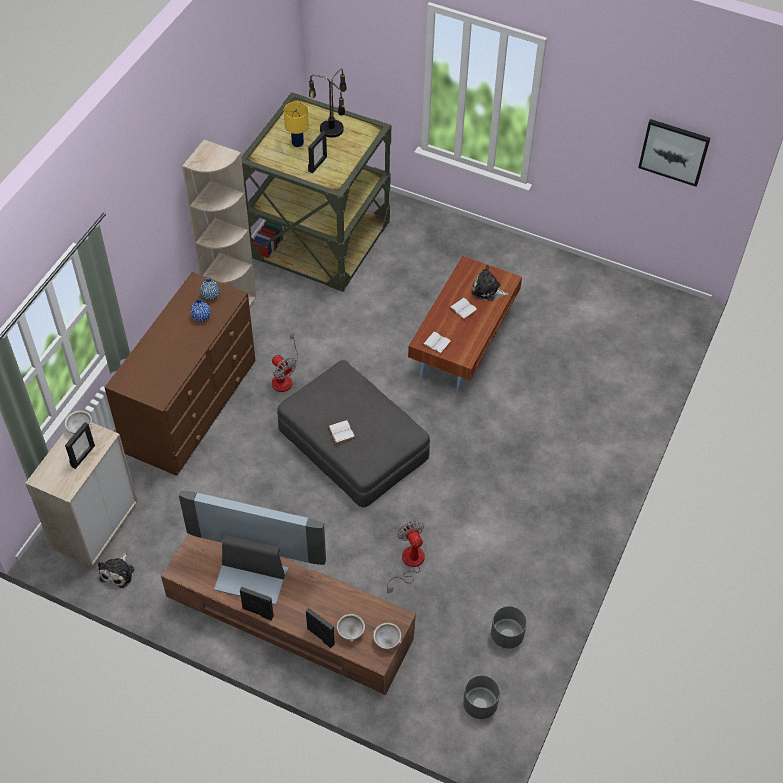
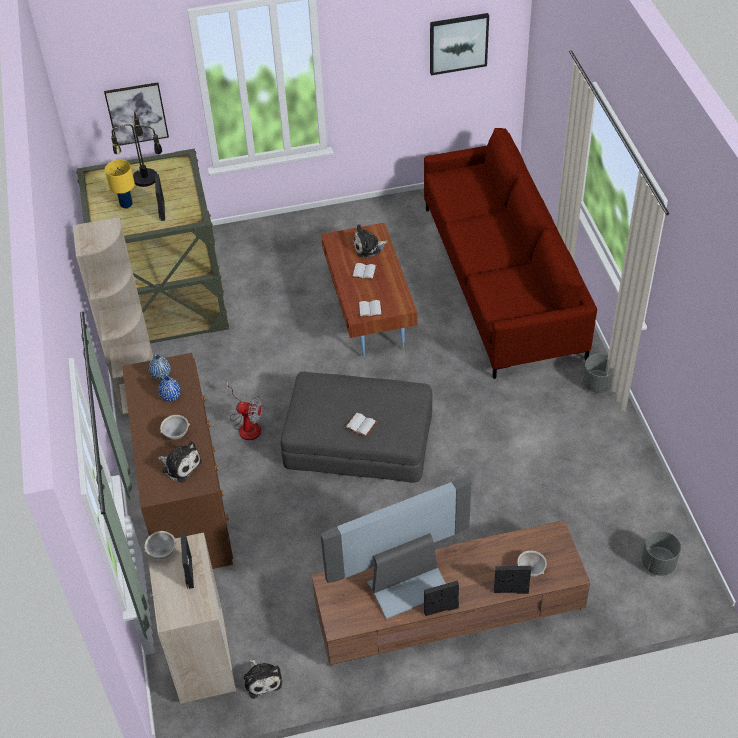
camera: 35 degrees left, 5 degrees down
(158, 374) = (180, 465): none -> plush toy
(367, 70) = (137, 113): none -> picture
(387, 641) = (565, 556): grey bowl -> grey bowl (176, 434)
(409, 564) = (498, 499): fan -> none
(506, 635) = (624, 499): grey planter -> grey planter (597, 384)
(593, 387) = (500, 281): none -> red sofa

